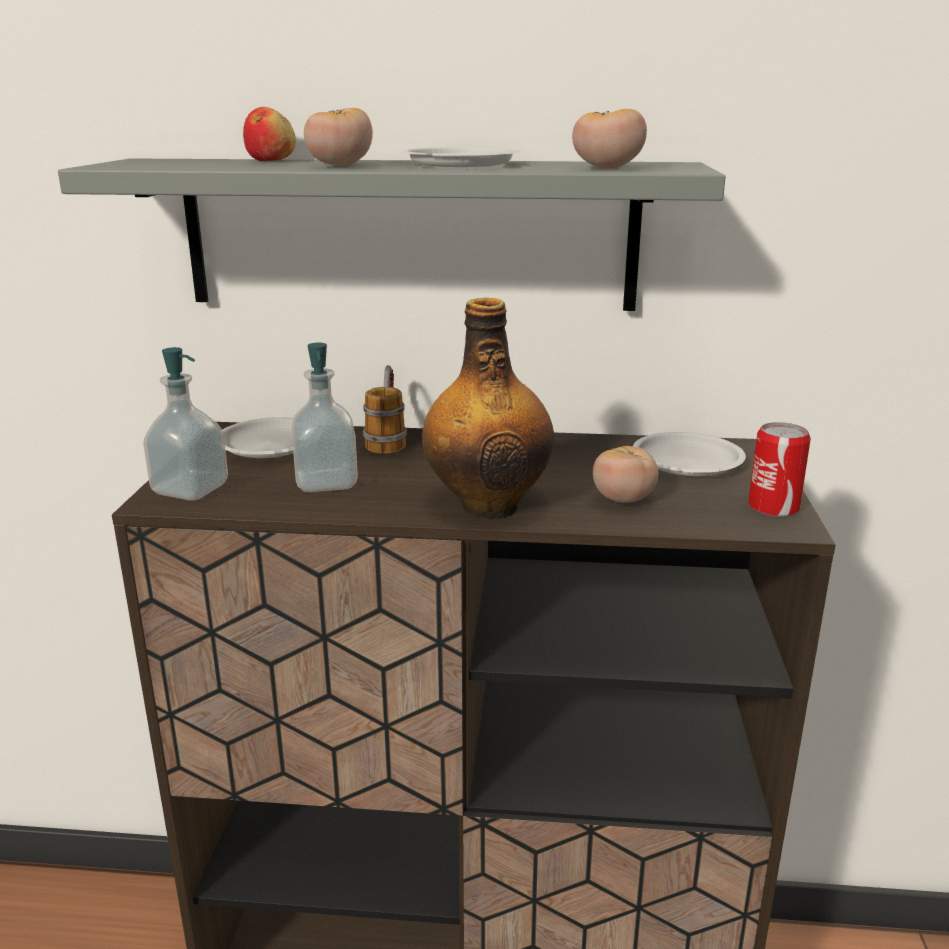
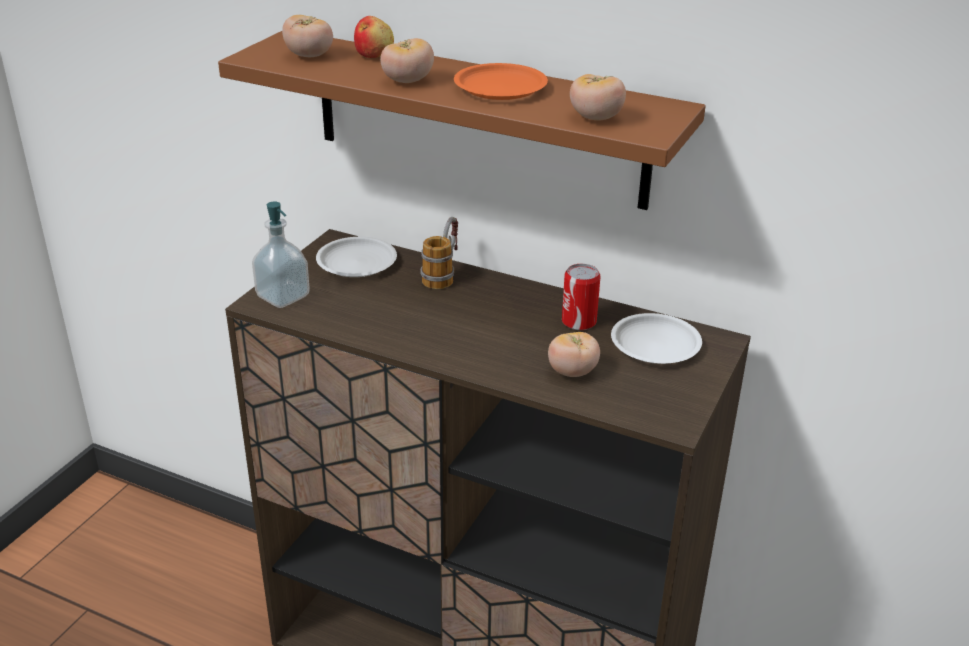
camera: 20 degrees right, 10 degrees up
(185, 163) = (309, 56): none -> tomato
(326, 482) = (375, 309): soap dispenser -> none
(409, 235) = (478, 119): grey shelf -> brown shelf
(462, 164) = (501, 88): white plate -> orange plate
(488, 505) = (472, 355): bottle -> none
(773, 507) = (680, 404): can -> can (579, 321)

